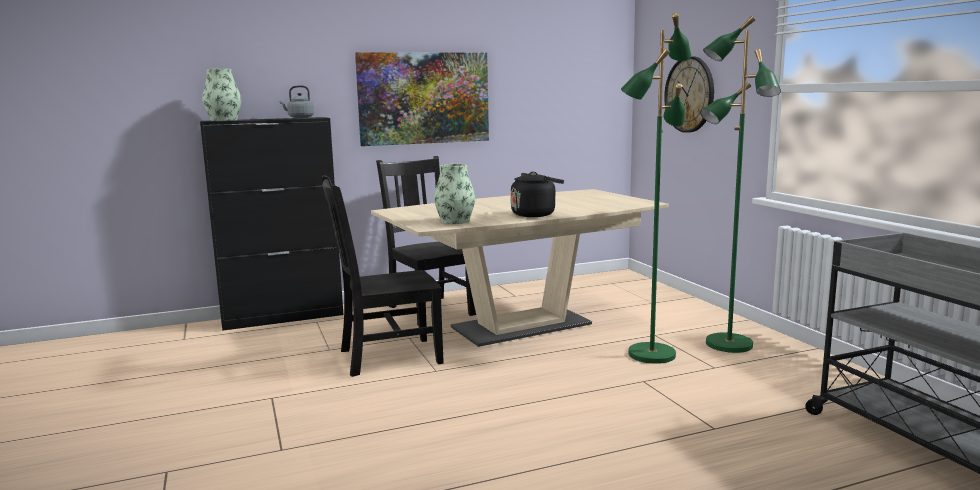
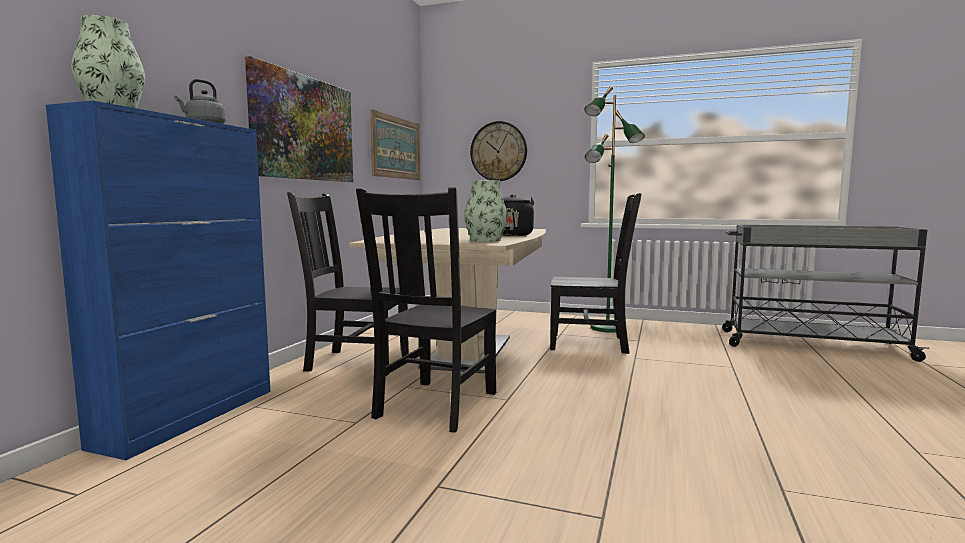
camera: 50 degrees left, 5 degrees down
(283, 317) = (190, 416): black cabinet -> blue cabinet
(573, 95) = (396, 148): none -> picture
(650, 354) = (592, 344): green floor lamp -> black chair

